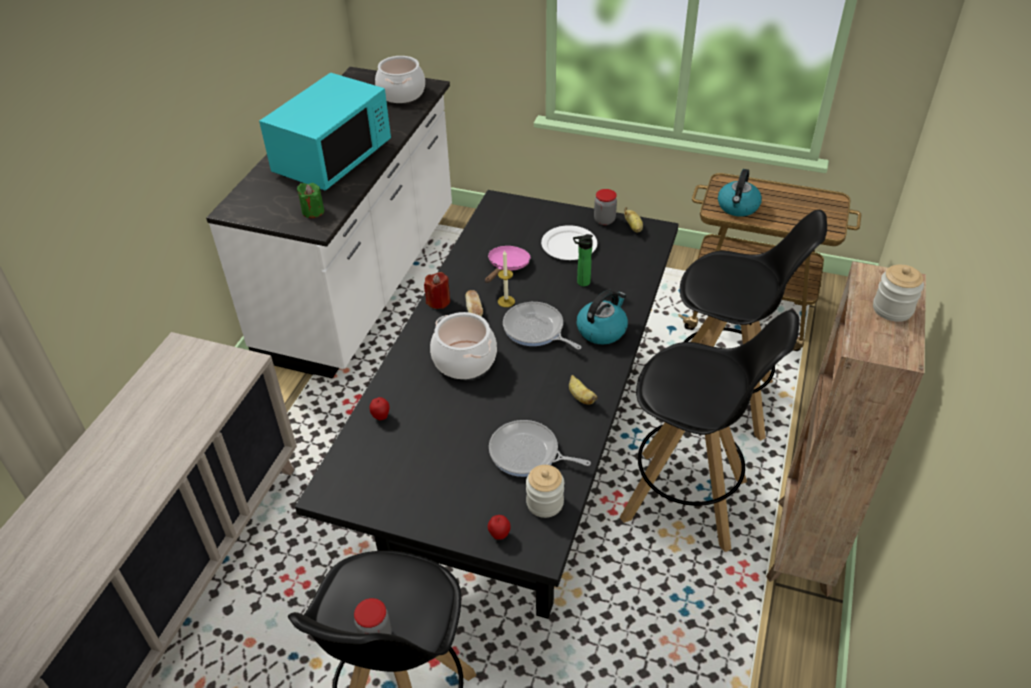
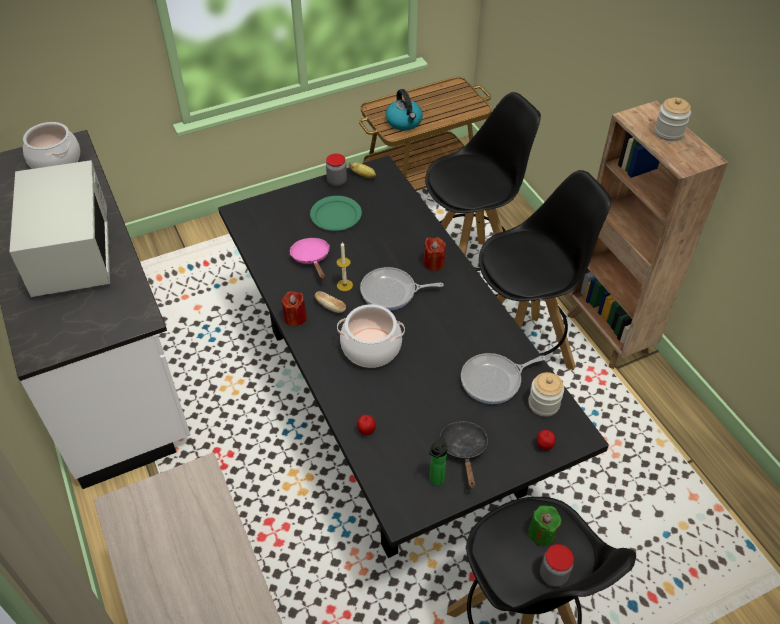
camera: 45 degrees left, 5 degrees up
(313, 211) = (118, 308): green candle -> green candle (542, 533)
(333, 159) = (71, 253): turquoise microwave -> white microwave
(432, 486) = (464, 450): none -> black frying pan
(569, 245) = (335, 215): white plate -> green plate
(580, 397) = (478, 318): banana -> none
(581, 282) = (379, 238): bottle -> bottle (435, 481)
(602, 330) = (433, 263): kettle -> red candle

